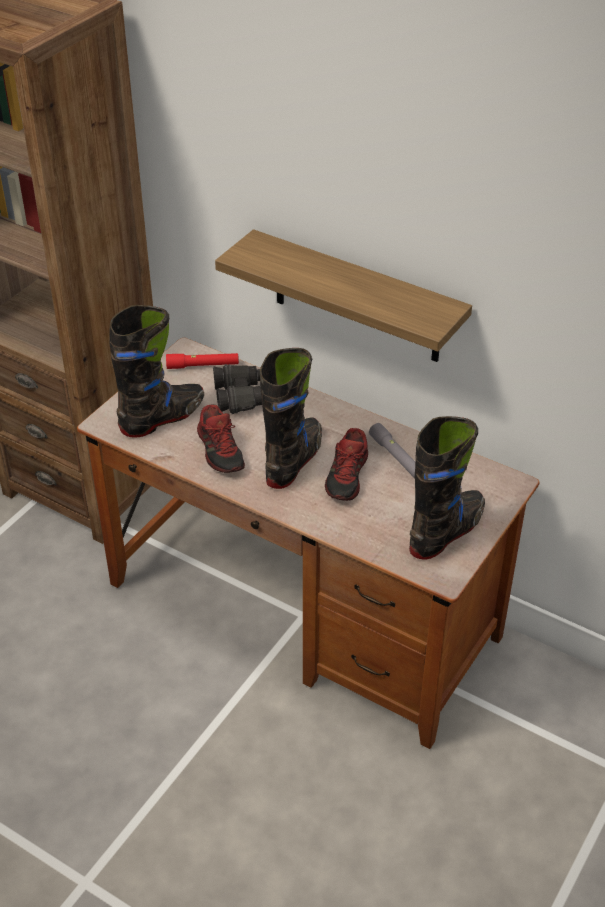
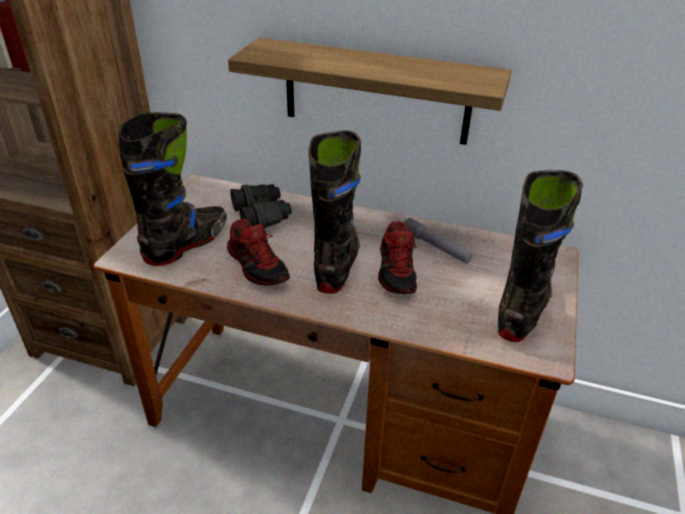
camera: 15 degrees left, 5 degrees down
(203, 366) = (216, 194): red flashlight -> none

